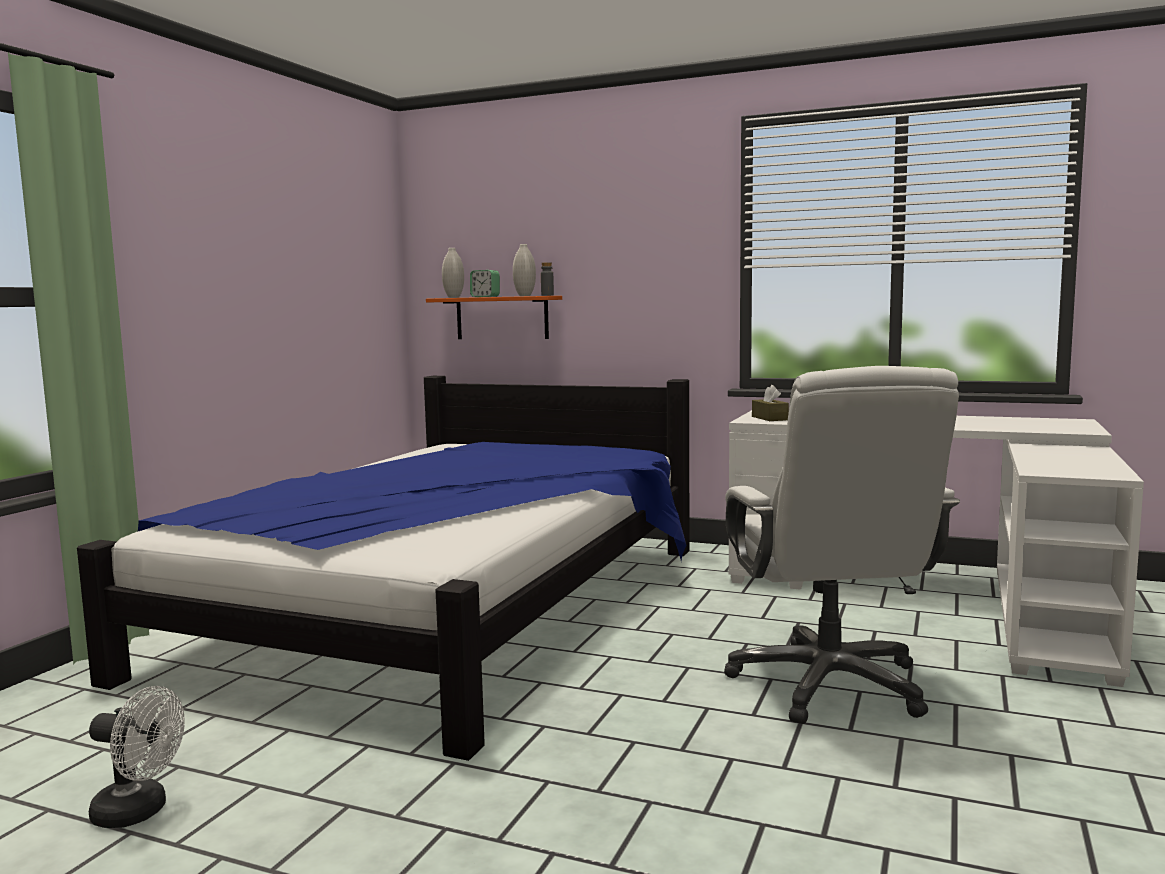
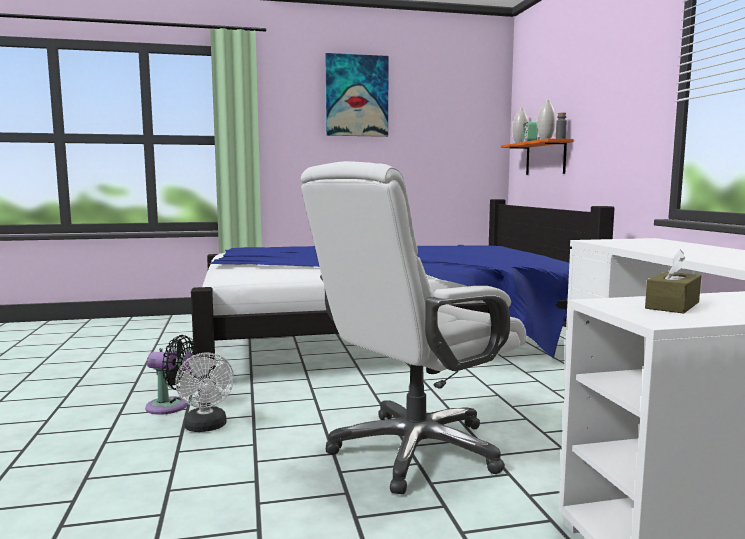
camera: 55 degrees right, 0 degrees up
(139, 812) = (111, 357): white fan -> white fan (206, 427)
(237, 214) = (356, 96): none -> picture
(523, 792) = (171, 407): none -> black fan
(769, 418) = (619, 241): brown tissue box -> brown tissue box (672, 305)

